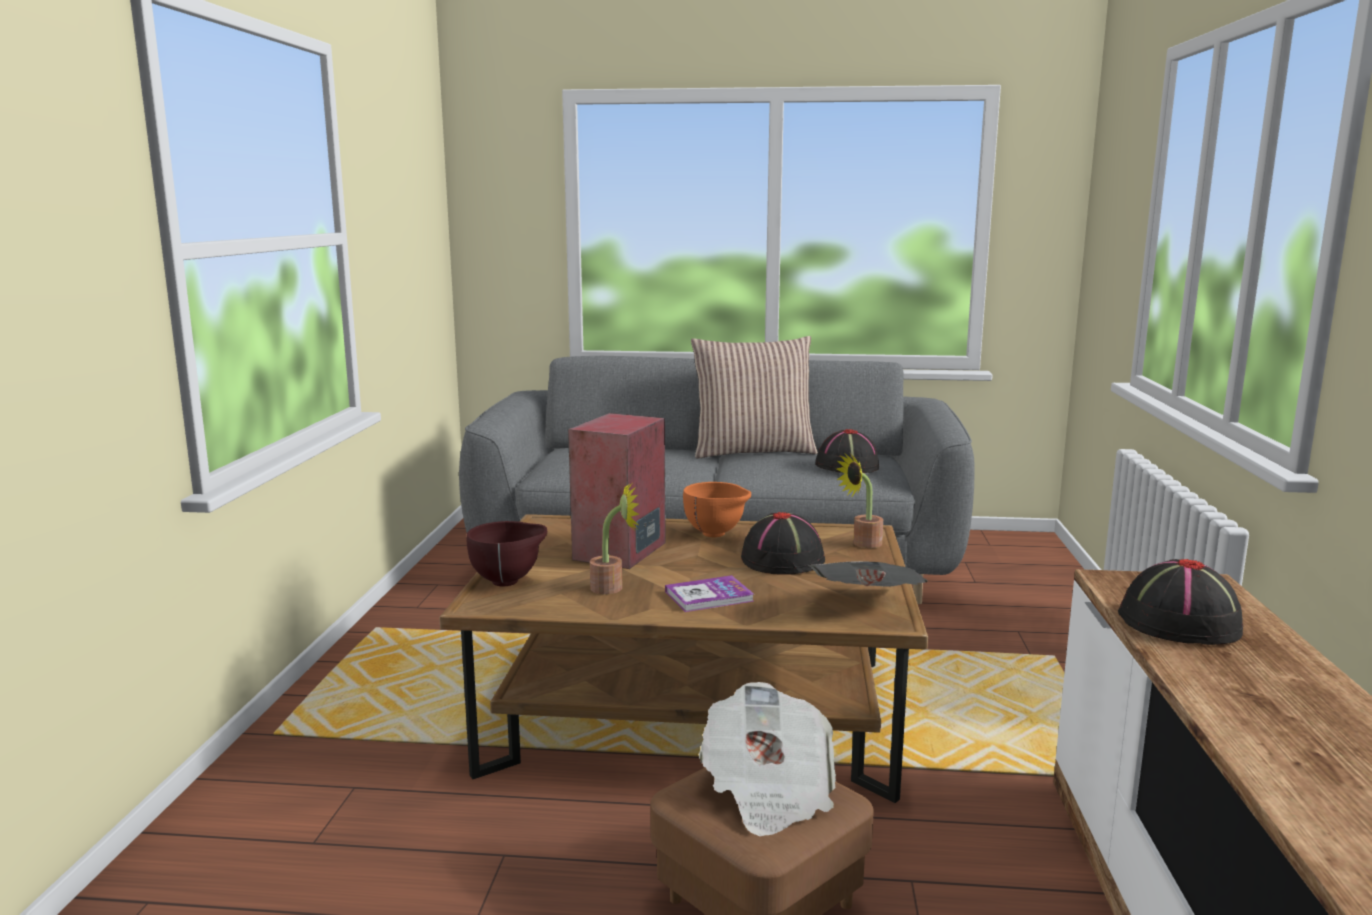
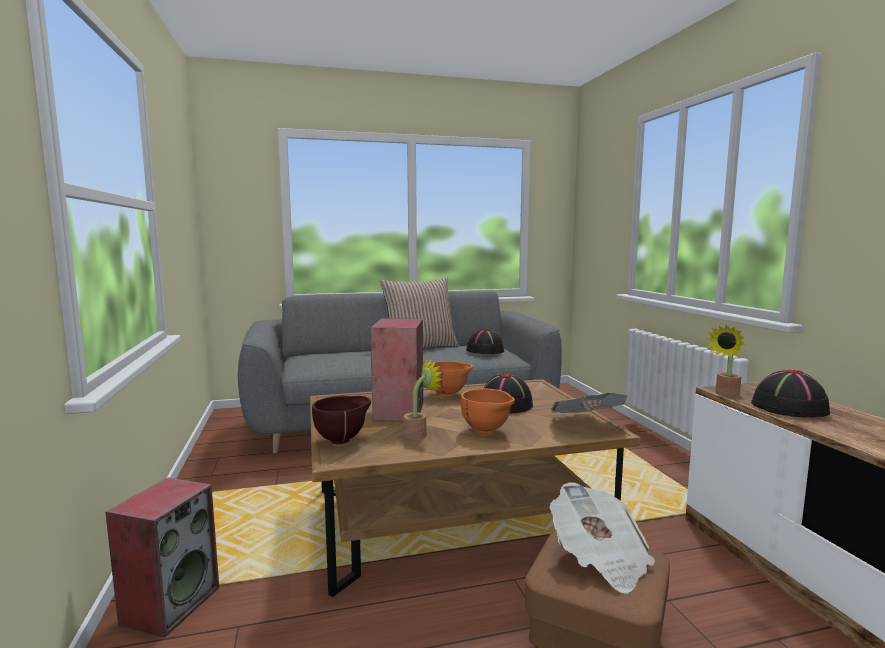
camera: 20 degrees left, 5 degrees down
(299, 749) = (171, 604): none -> speaker
(709, 596) = (487, 432): book -> orange bowl
(862, 544) = (540, 390): potted plant -> potted plant (725, 394)

